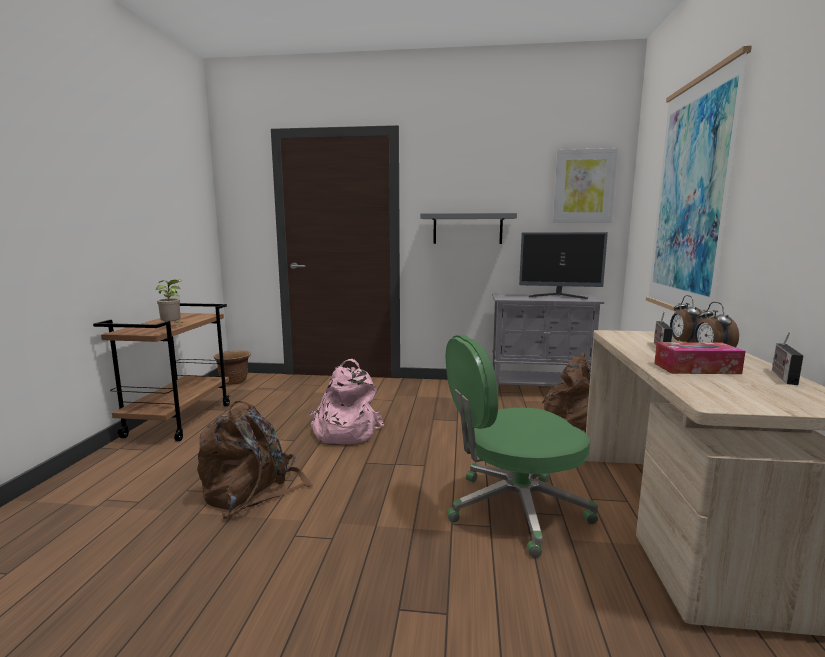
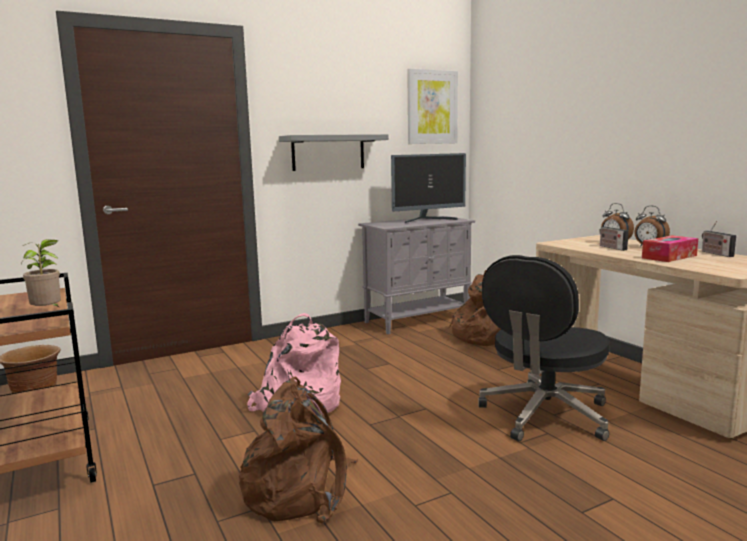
camera: 35 degrees left, 0 degrees up
(514, 509) = (544, 415): green office chair -> black office chair
(691, 199) = (565, 122): picture -> none

